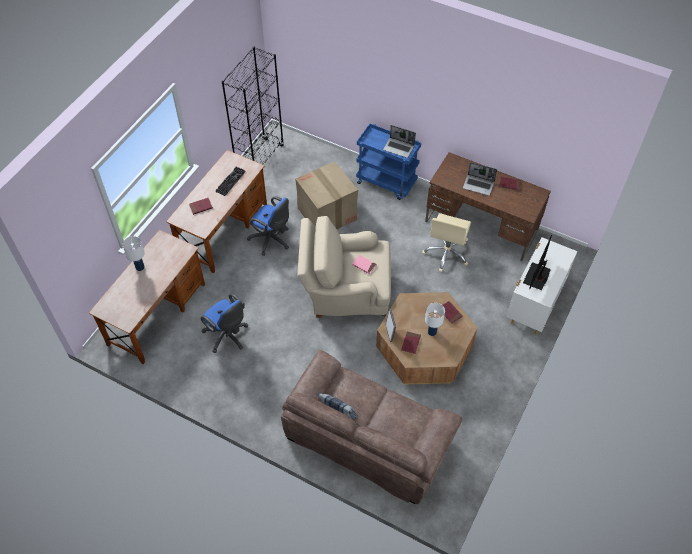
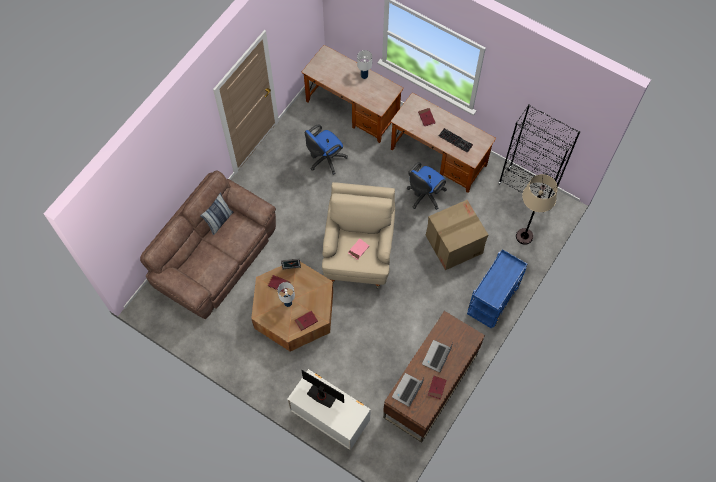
camera: 95 degrees right, 10 degrees up
(314, 160) = (524, 236): none -> beige floor lamp
(399, 148) = (494, 290): laptop -> laptop (407, 390)
(446, 253) = (398, 347): beige office chair -> none

